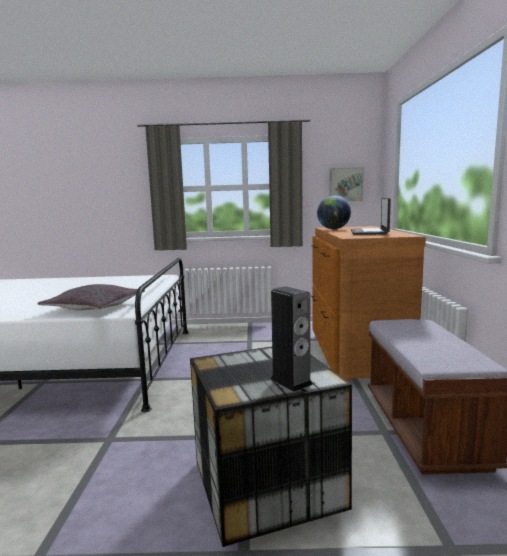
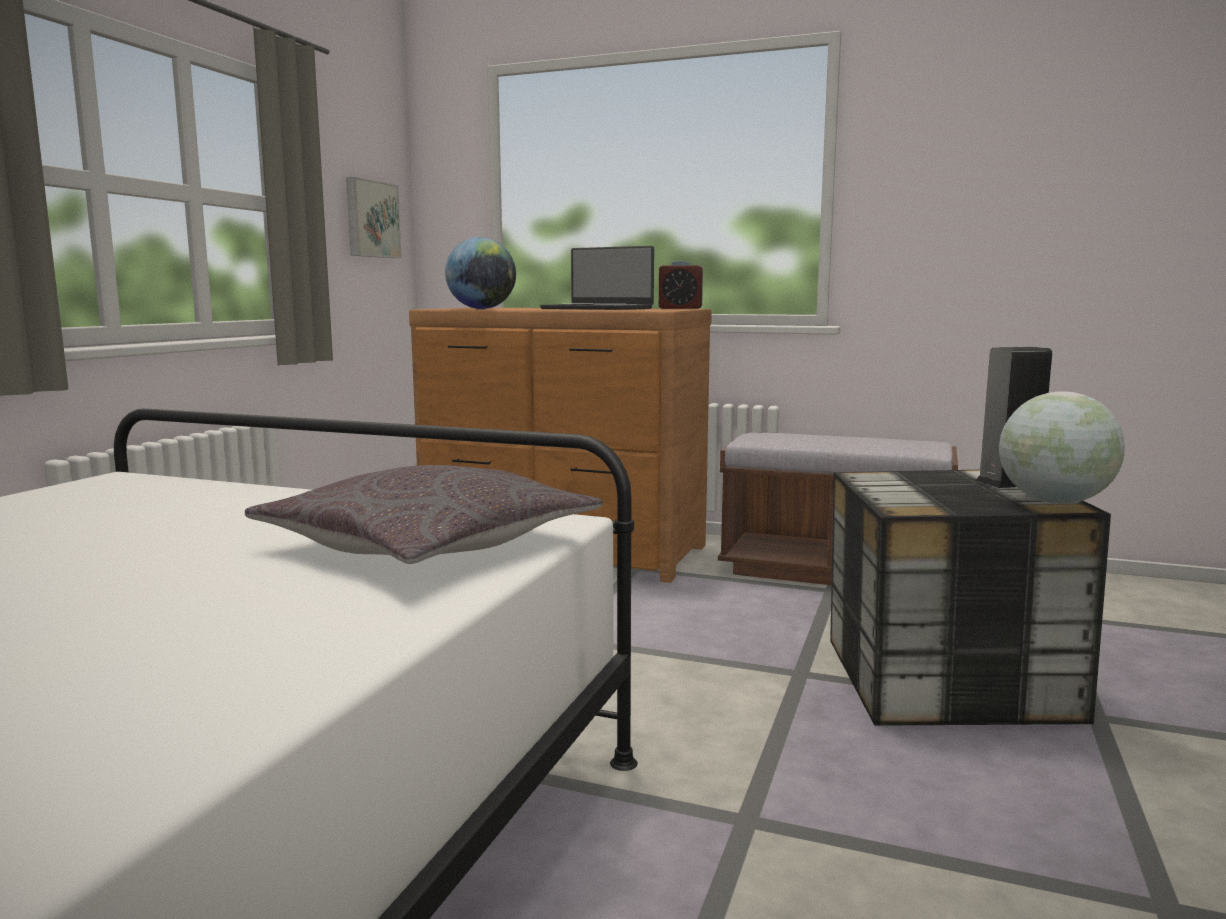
camera: 70 degrees left, 0 degrees up
(237, 393) = (1054, 502): none -> globe
(408, 235) = (680, 308): none -> alarm clock

